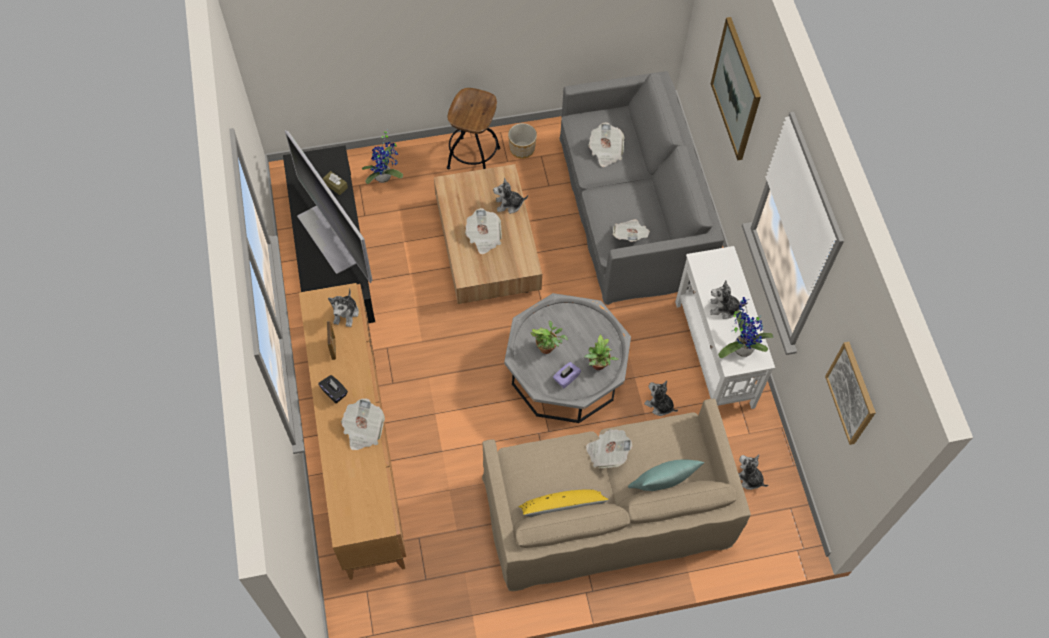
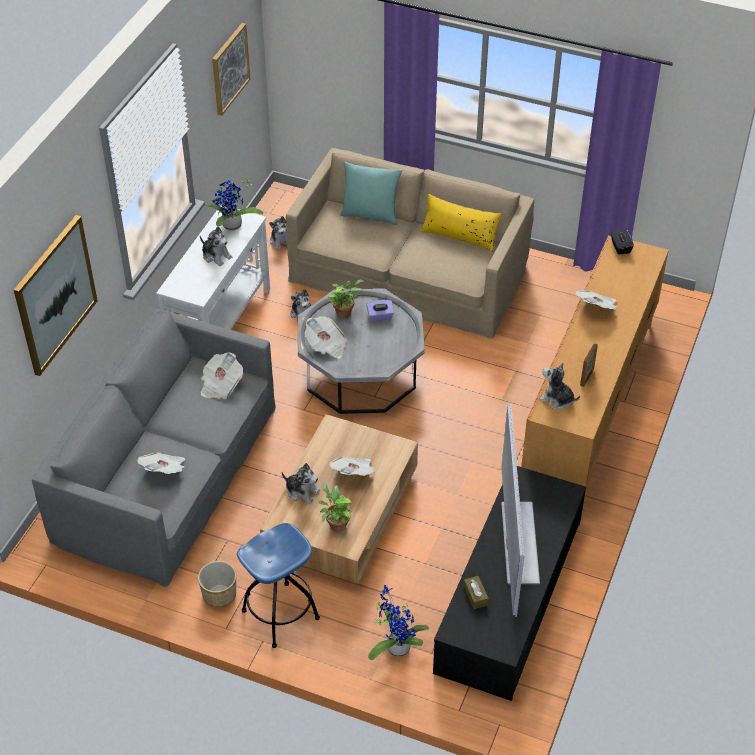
camera: 145 degrees left, 15 degrees down
(334, 392) = (606, 344): black tissue box -> black tissue box (620, 247)
(346, 313) = (557, 399): plush toy -> plush toy turned 105 degrees counterclockwise
(473, 157) = (280, 614): brown stool -> blue stool
(548, 347) = (376, 344): potted plant -> potted plant (336, 524)
(607, 453) = (393, 251): newspaper -> newspaper (326, 346)

